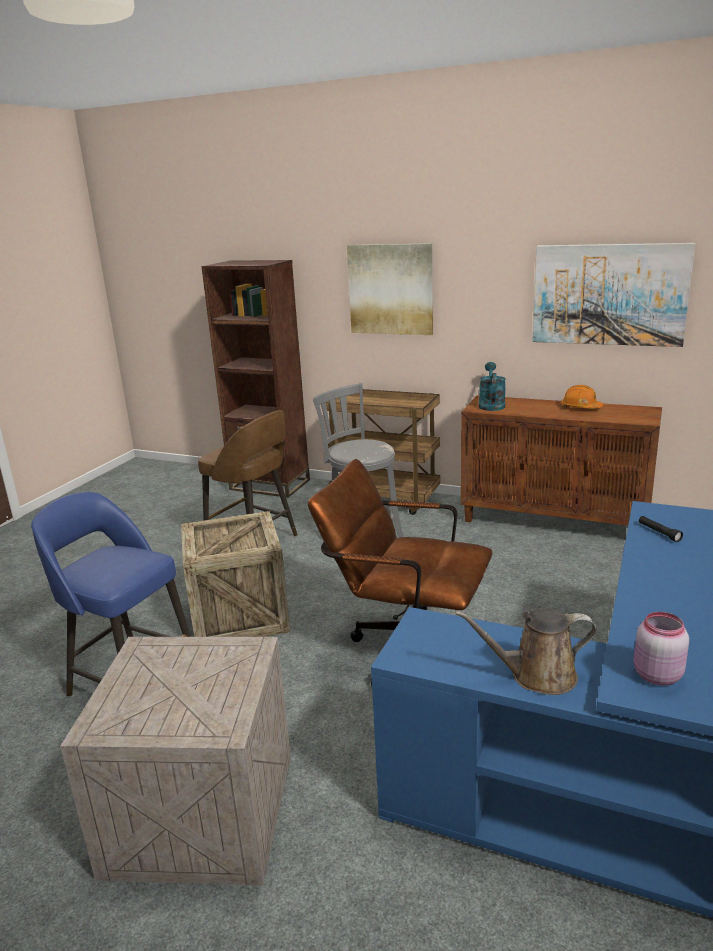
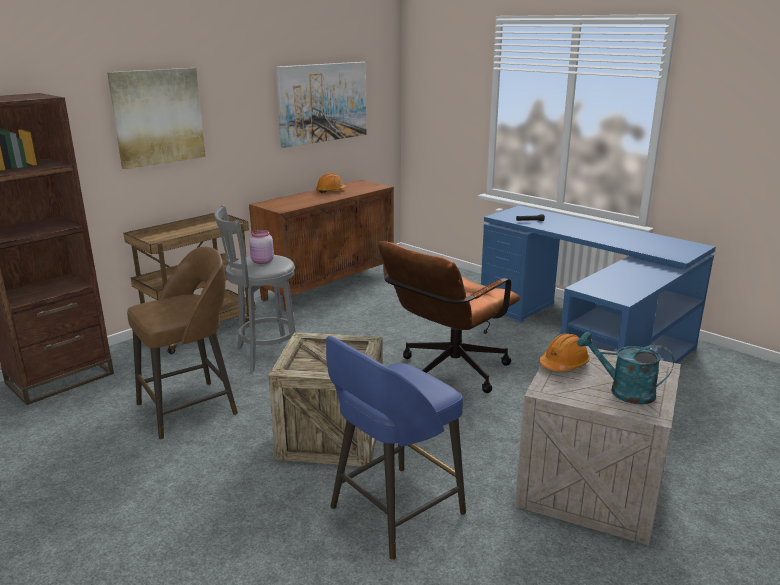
camera: 70 degrees left, 0 degrees up
(210, 651) = (564, 364): none -> orange hard hat
(491, 405) = (281, 205): turquoise watering can -> turquoise watering can (623, 391)
(537, 676) = (650, 275): brown watering can -> none
(655, 675) = (668, 250): pink jar -> pink jar (262, 262)

